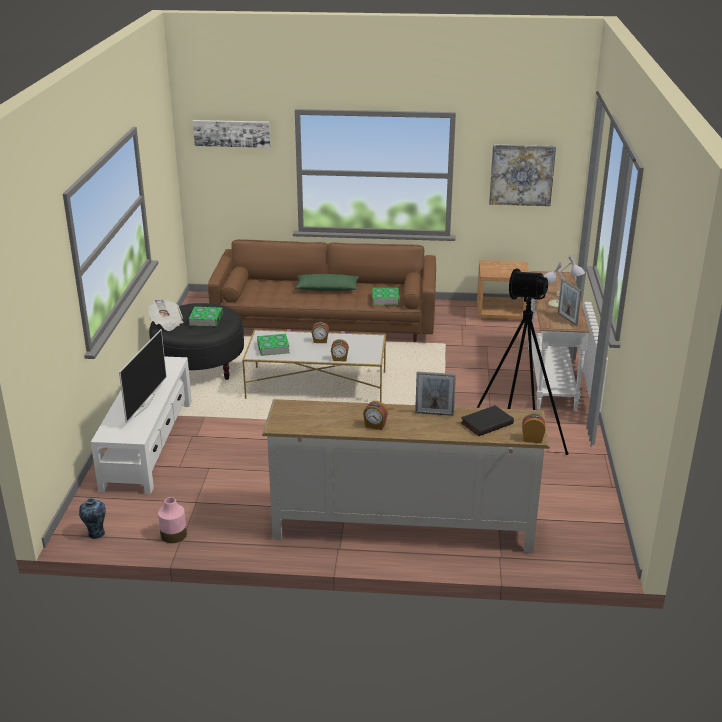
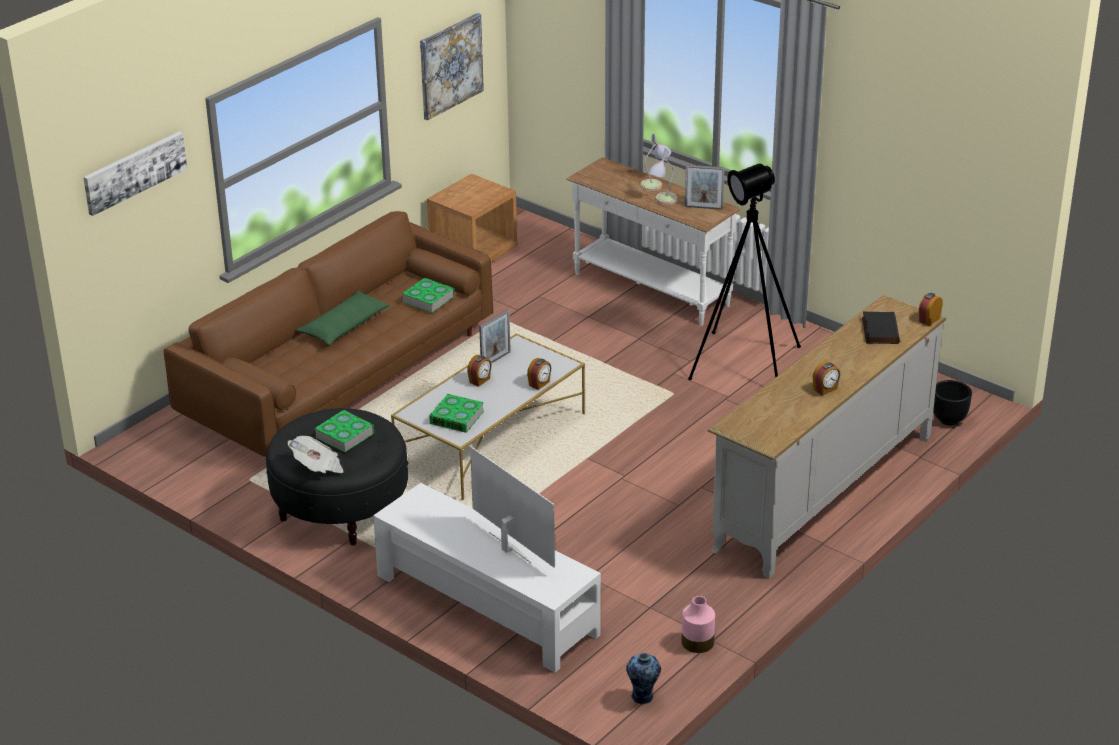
camera: 55 degrees left, 5 degrees up
(434, 413) = (835, 350): picture frame -> picture frame (495, 360)
(568, 554) = (949, 420): none -> black planter

